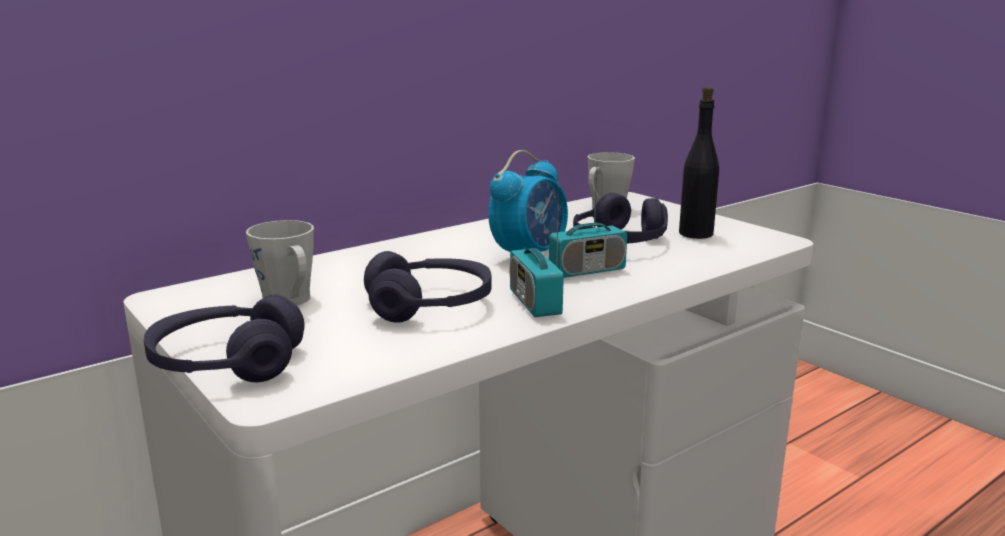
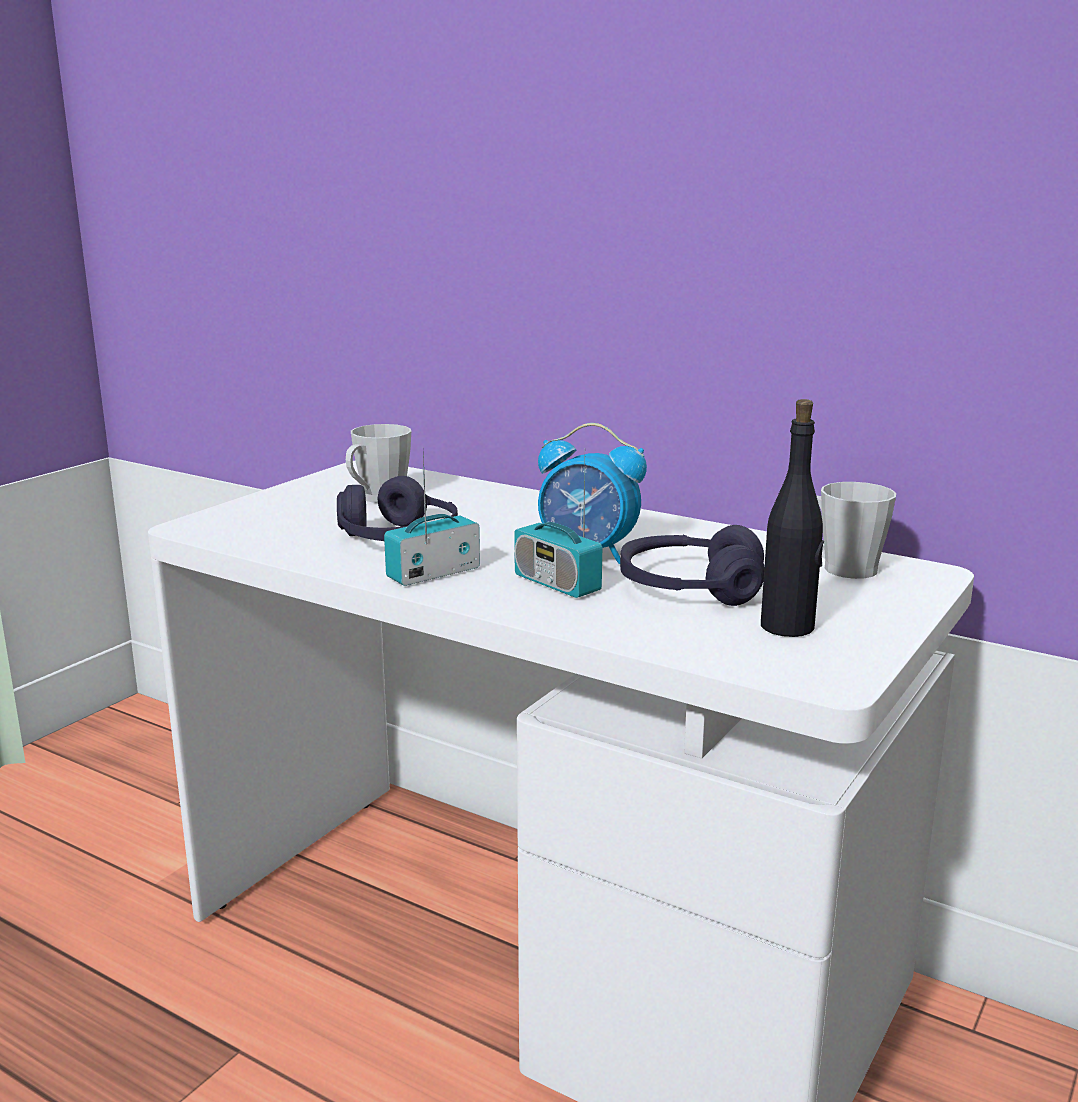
camera: 70 degrees right, 0 degrees up
(227, 363) = (243, 507): purple headphones -> none

